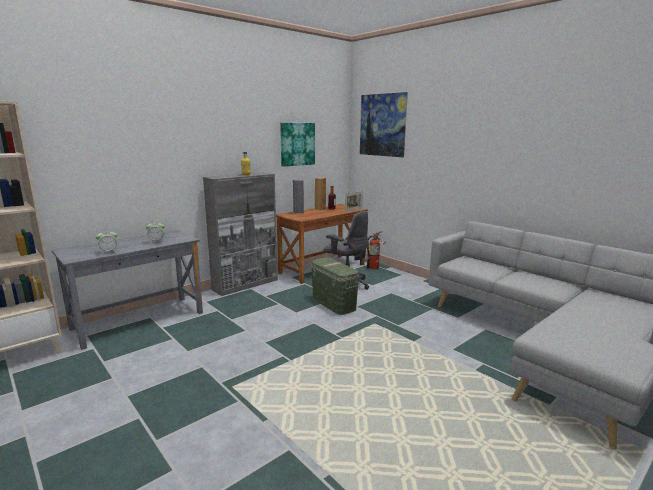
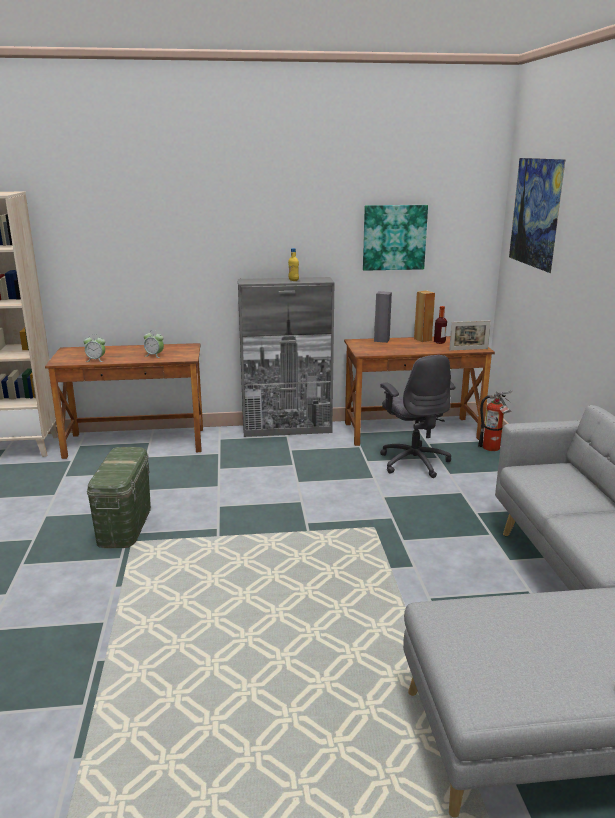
camera: 35 degrees right, 5 degrees up
(138, 320) = (136, 443): grey desk -> brown desk
(333, 303) = (358, 484): green storage box -> green storage box (124, 525)

